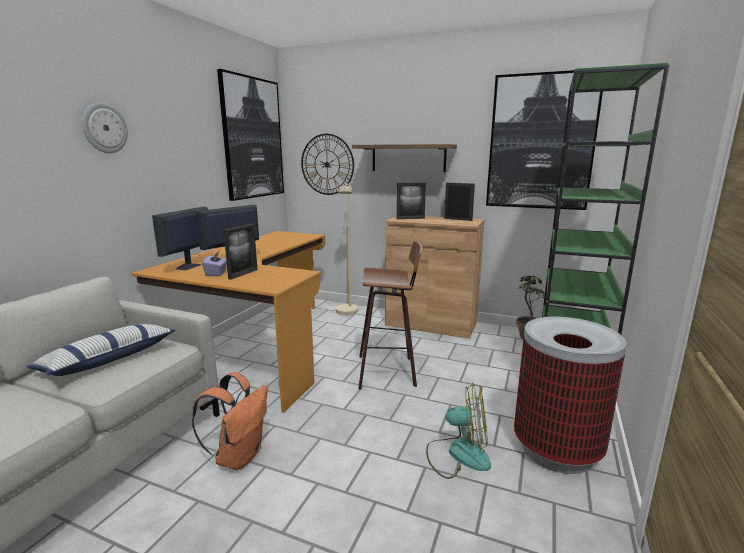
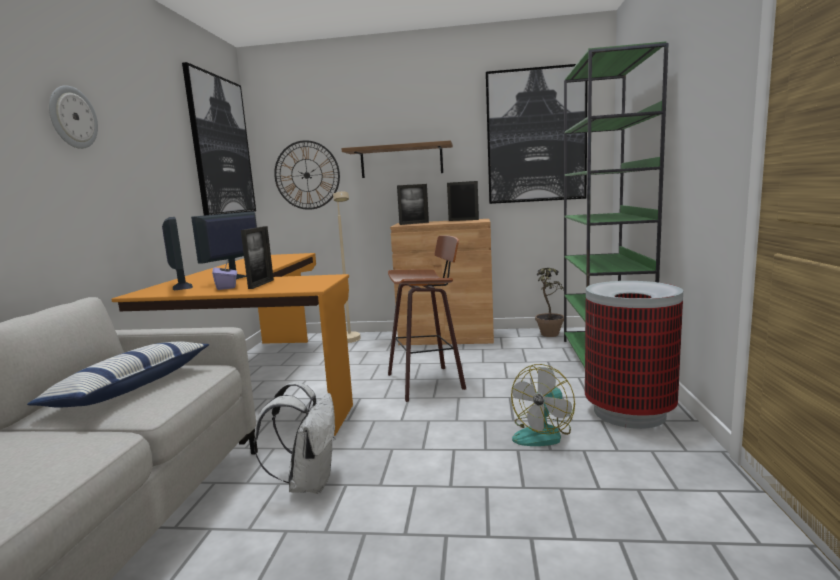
camera: 15 degrees left, 5 degrees down
(188, 267) = (182, 287): monitor -> monitor turned 150 degrees clockwise
(239, 456) = (309, 482): orange backpack -> white backpack
(458, 454) = (543, 433): fan -> fan turned 135 degrees clockwise

